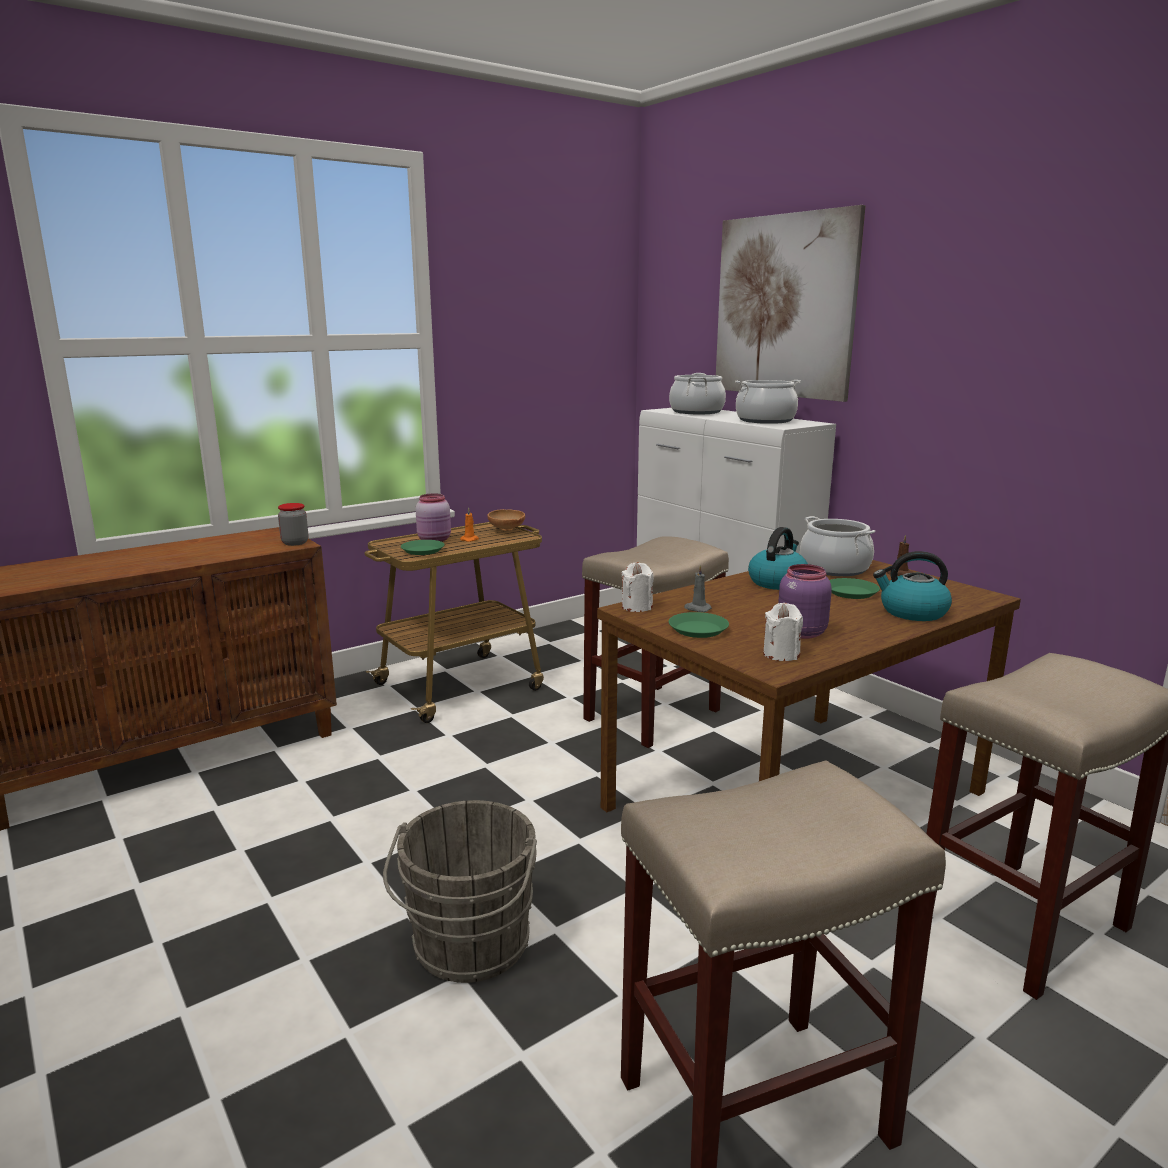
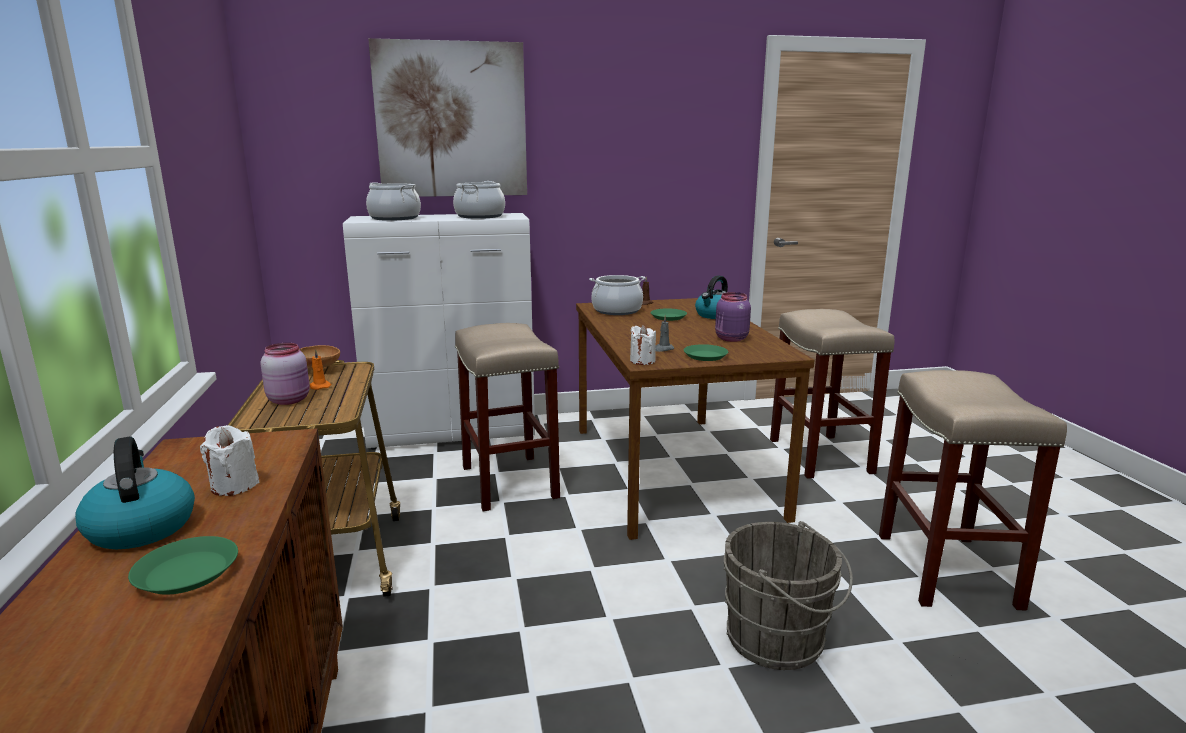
camera: 65 degrees left, 0 degrees up
(295, 543) = (276, 439): jar -> none
(423, 550) = (326, 408): green plate -> green plate (186, 572)
(777, 582) = (629, 325): kettle -> kettle (141, 527)
(781, 654) = (764, 349): white candle -> white candle (234, 486)

